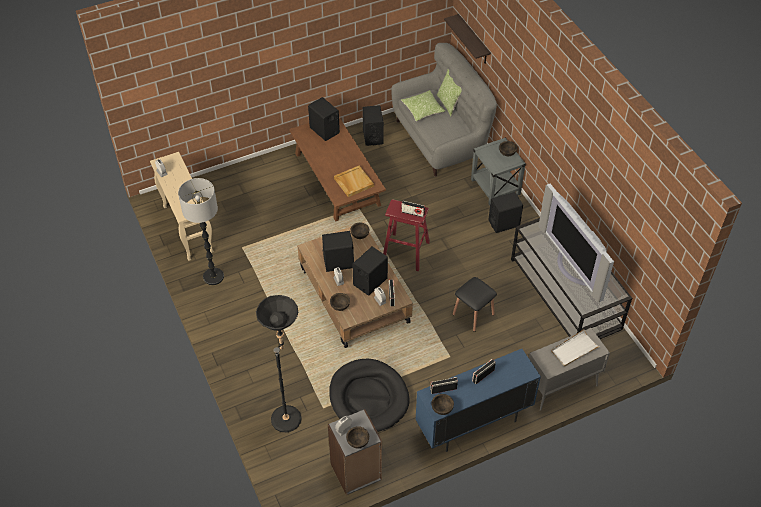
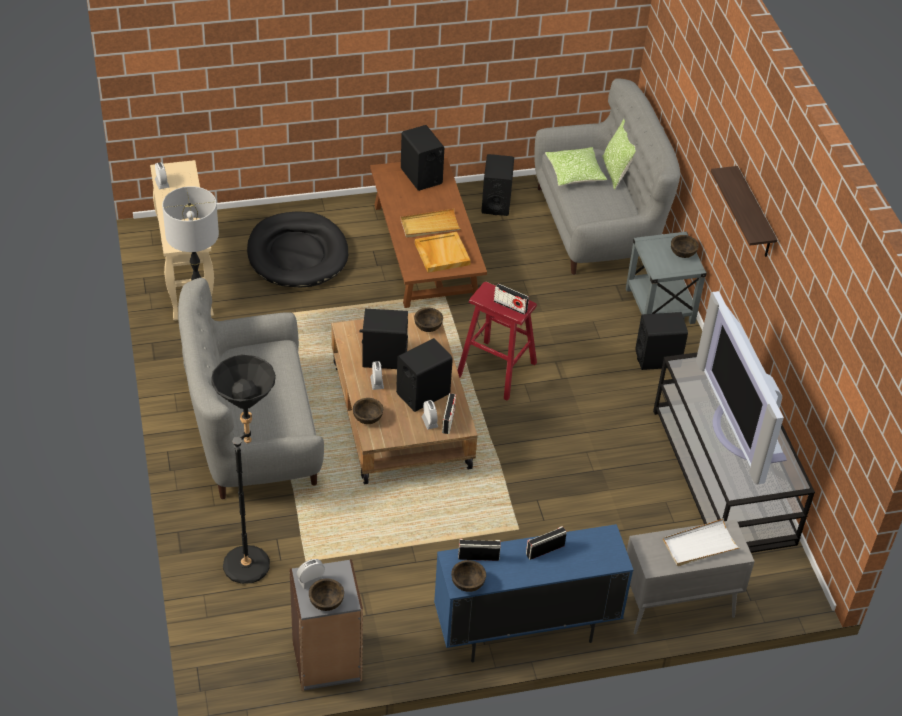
camera: 10 degrees right, 5 degrees down
(263, 329) = (253, 434): none -> grey sofa
(340, 164) = (430, 225): none -> beige tray
(368, 397) = (378, 561): black dog bed -> black dog bed (297, 254)
(473, 40) = (665, 78): shelf -> shelf (754, 214)
(473, 314) = (572, 477): black stool -> none

